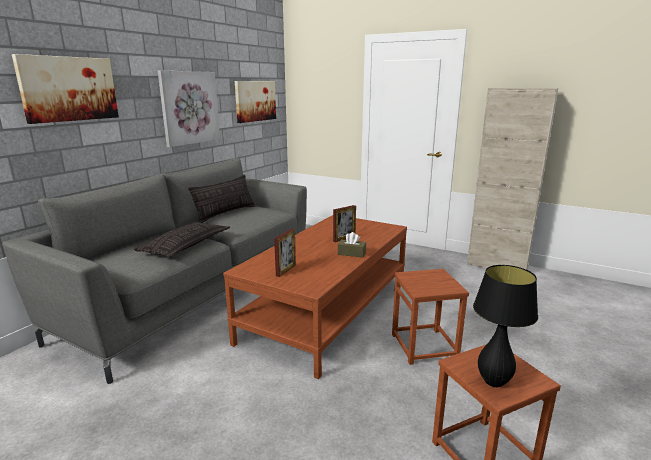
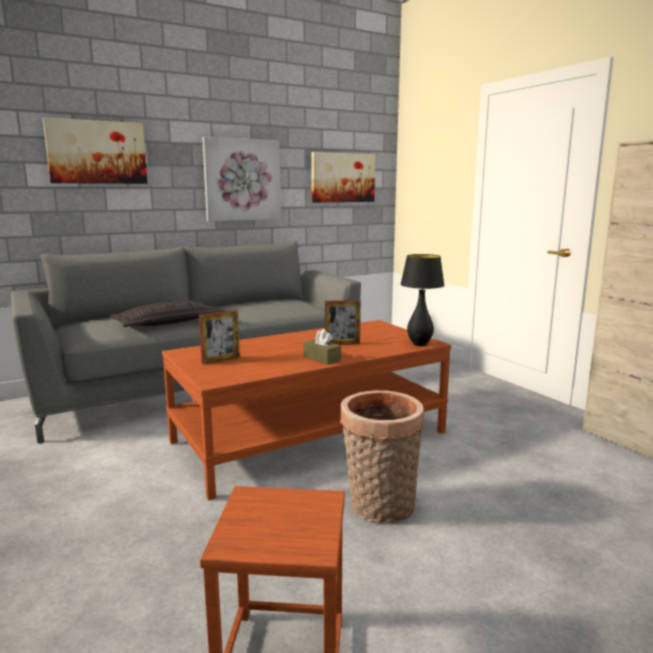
camera: 30 degrees right, 5 degrees down
(225, 214) = (256, 303): pillow -> none
(424, 346) = (379, 508): brown stool -> basket
(494, 382) = (252, 529): black table lamp -> black table lamp (419, 344)

